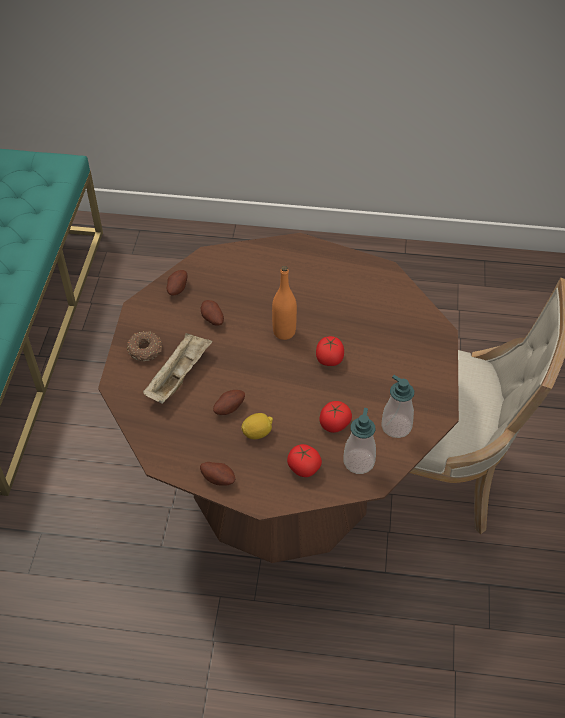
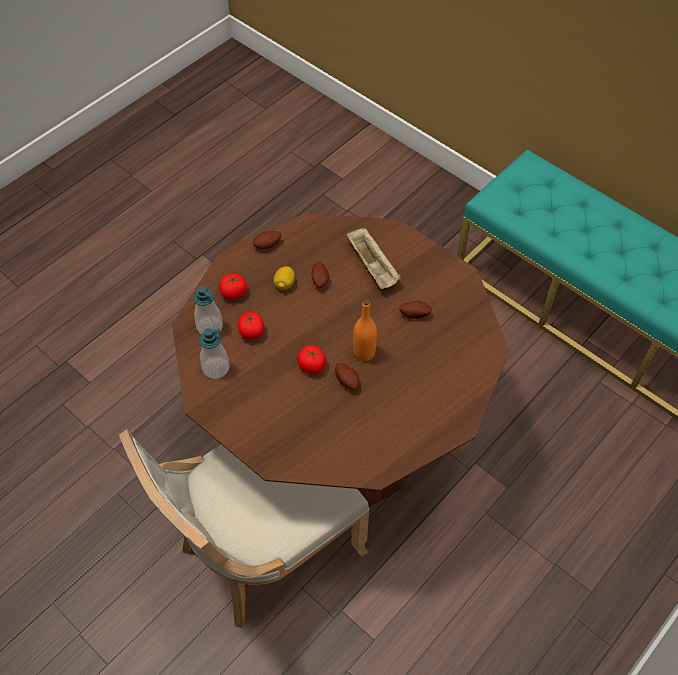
camera: 125 degrees right, 5 degrees up
(145, 350) = (414, 259): donut -> none
(177, 288) = (467, 308): potato -> potato (347, 381)

